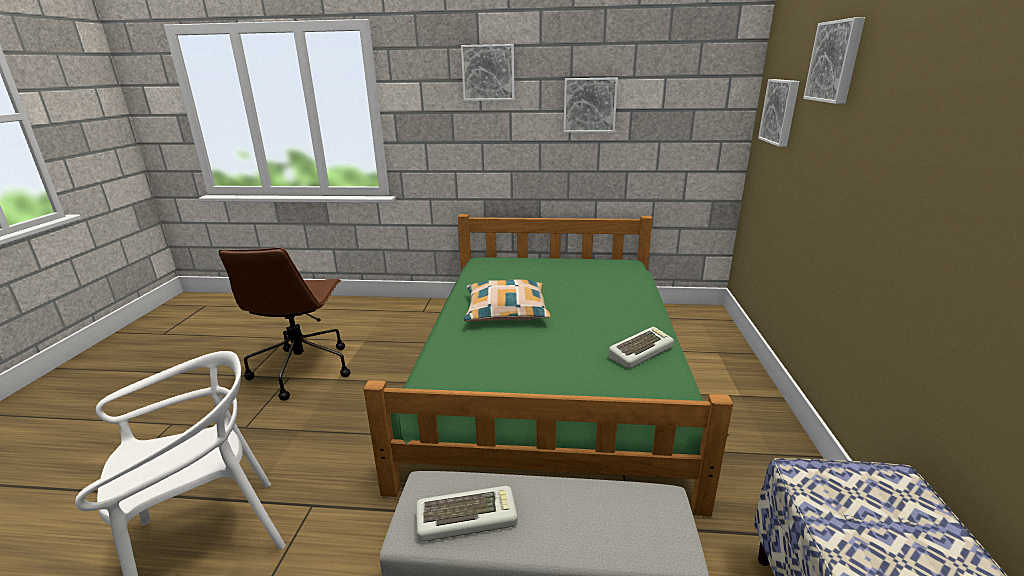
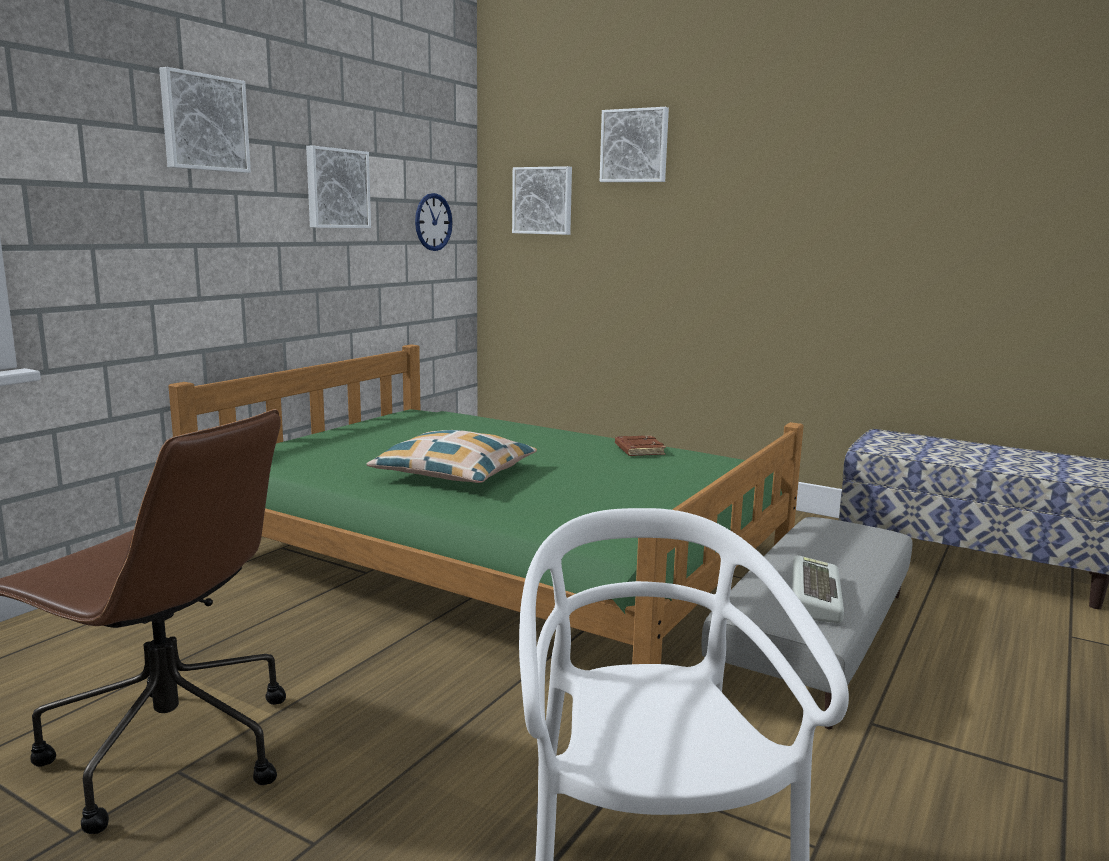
camera: 65 degrees left, 10 degrees down
(640, 351) = (638, 450): keyboard -> brown book
(691, 126) = (433, 222): none -> wall clock

